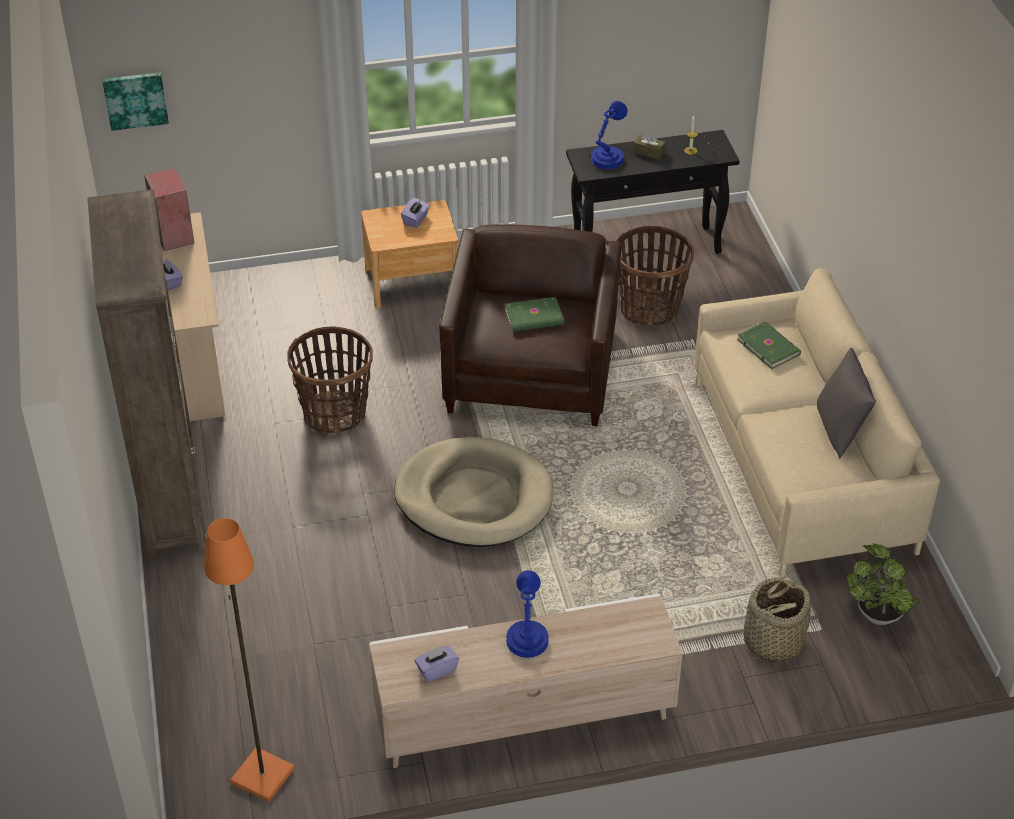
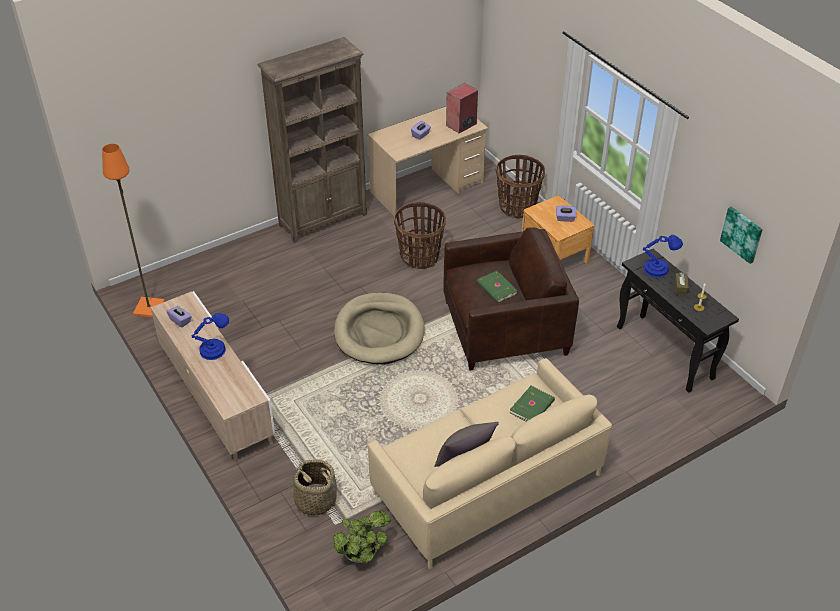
camera: 70 degrees right, 0 degrees up
(135, 99) = (500, 48): picture -> picture (742, 234)
(649, 309) = (601, 369): basket -> basket (517, 207)

